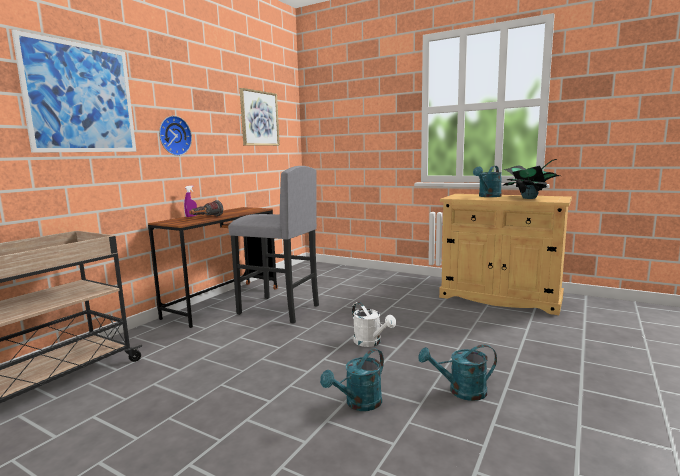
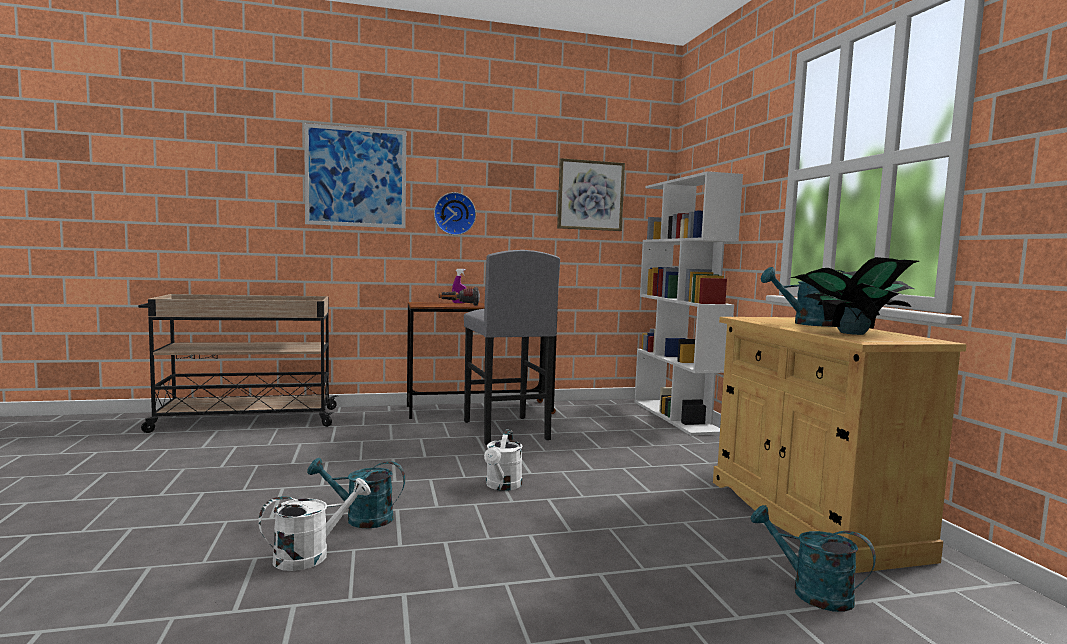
camera: 45 degrees right, 5 degrees down
(340, 269) = (676, 416): none -> white bookcase
(399, 442) = (311, 554): none -> white watering can
(461, 391) = (456, 559): turquoise watering can -> turquoise watering can (811, 592)

